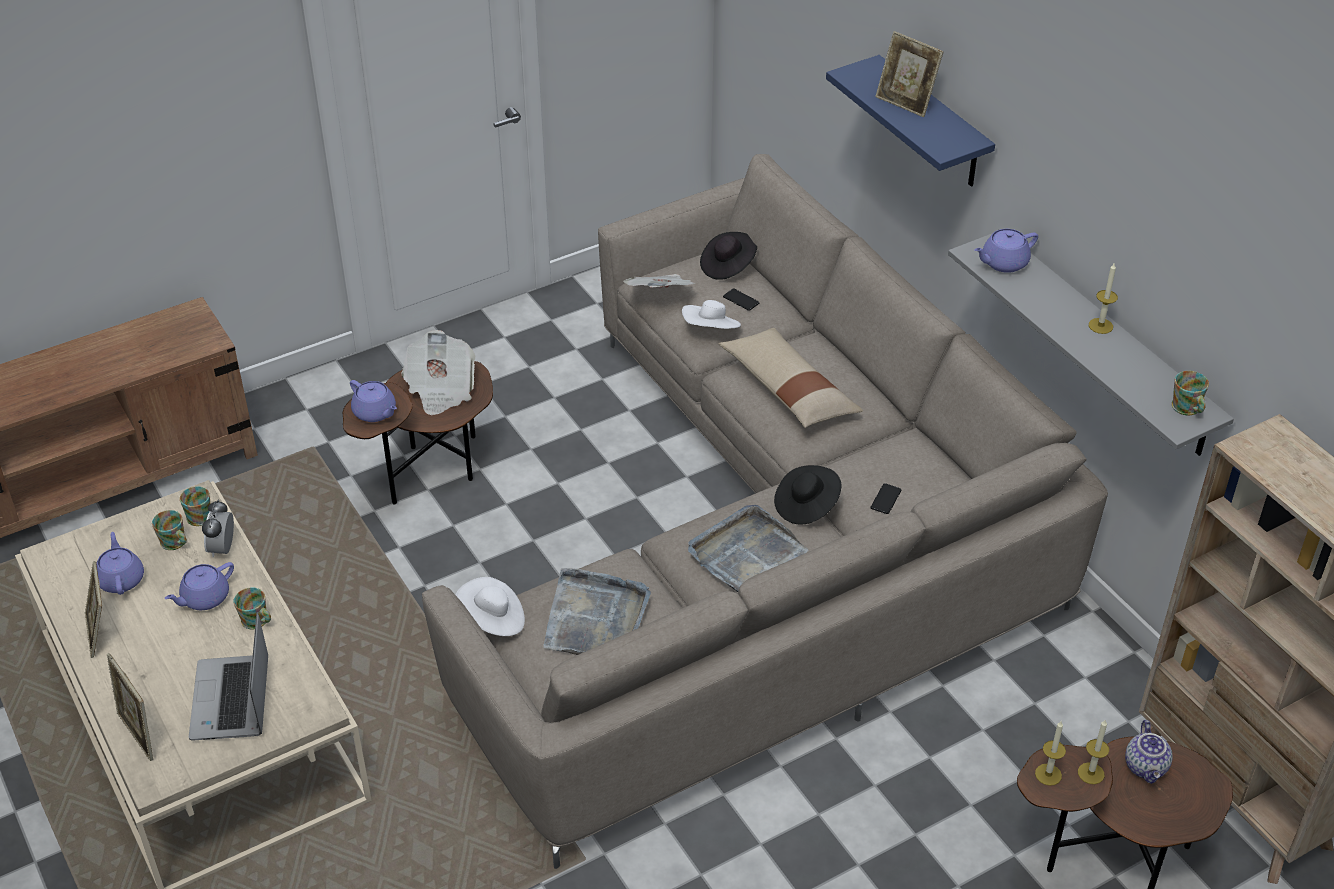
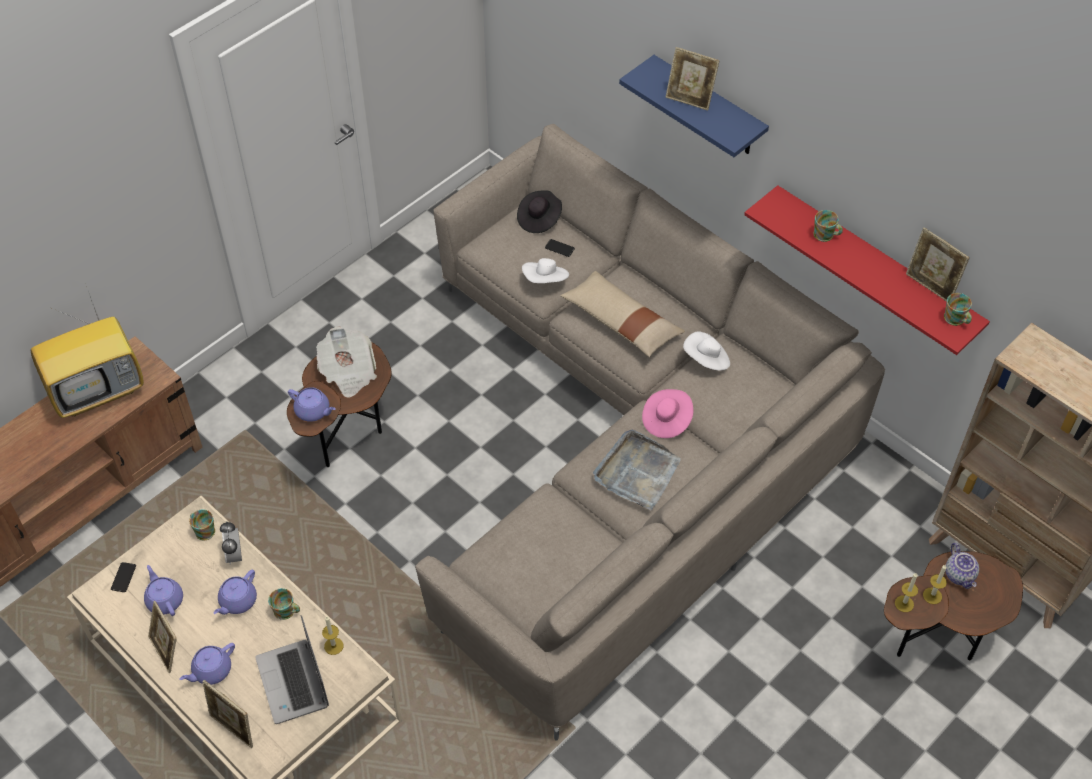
camera: 15 degrees left, 10 degrees up
(138, 342) = (99, 390): none -> television
(175, 543) = (195, 559): mug -> mug (826, 235)
(492, 620) = (467, 569): white hat -> white hat (706, 360)
(595, 619) = (544, 551): grey tray -> none
(660, 296) = (496, 257): newspaper -> none
(806, 506) = (666, 420): black hat -> pink hat
(885, 499) = (722, 402): phone -> phone (123, 577)
(1003, 263) = (788, 216): purple teapot -> purple teapot (211, 670)
(1100, 326) = (875, 259): candle -> candle (333, 646)
(1105, 344) = (875, 267): grey shelf -> red shelf
(1164, 368) = (930, 287): none -> picture frame

